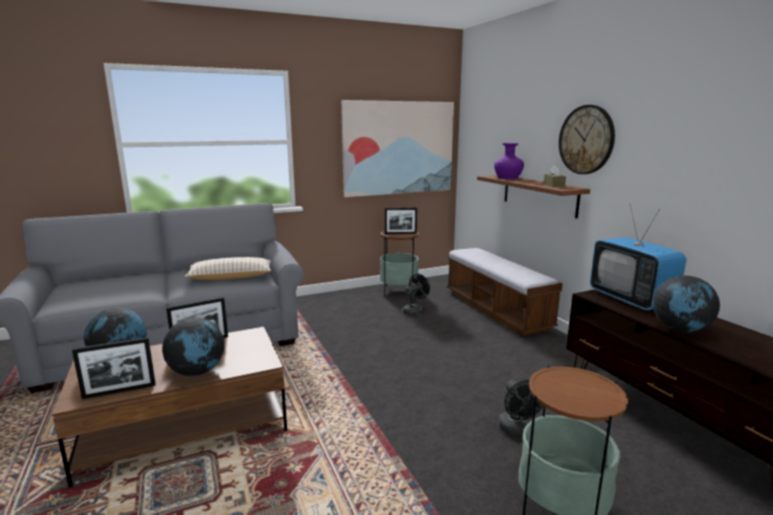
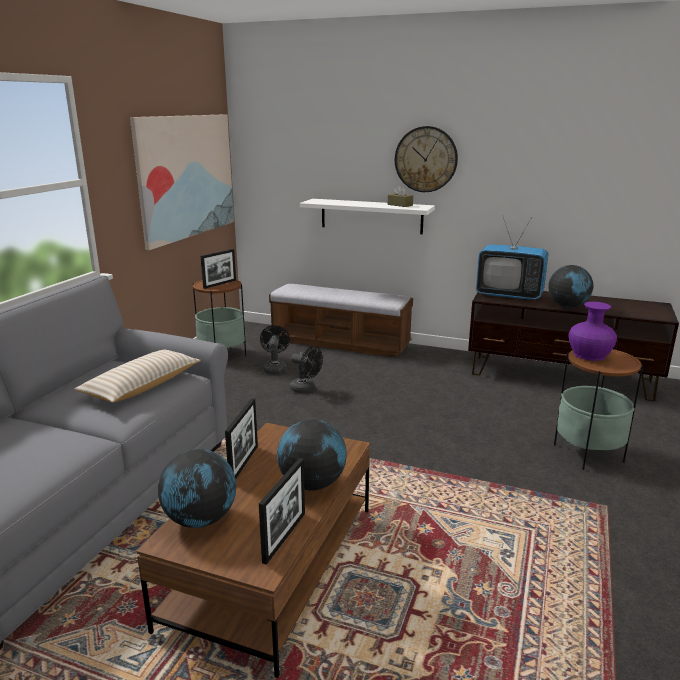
camera: 45 degrees left, 5 degrees up
(508, 178) = (336, 202): purple vase -> purple vase (589, 354)
(517, 430) = (501, 423): black fan -> black fan (306, 389)
(539, 195) = (371, 216): brown shelf -> white shelf

